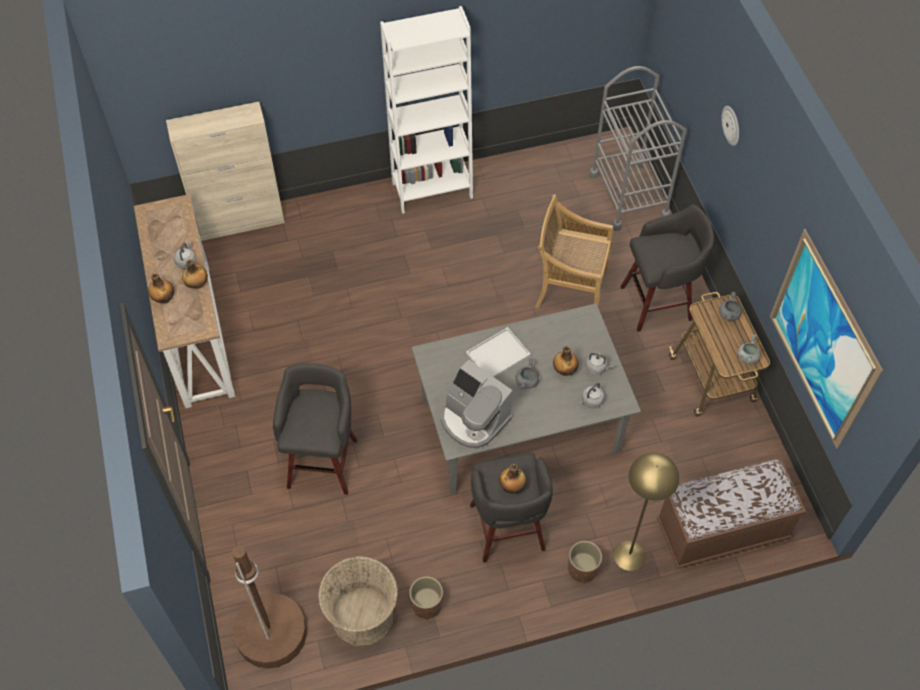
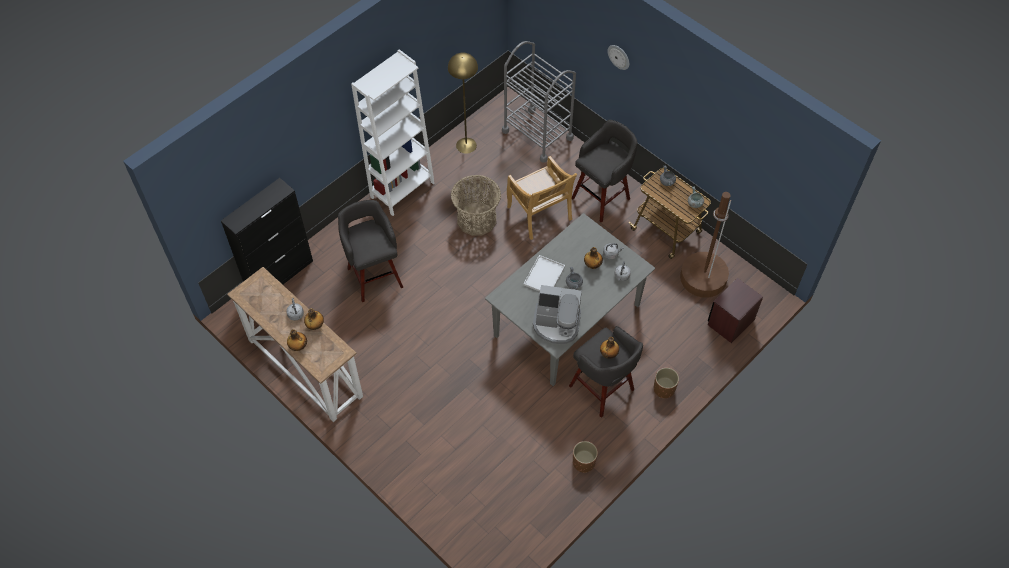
camera: 30 degrees left, 0 degrees up
(240, 222) = (280, 275): beige cabinet -> black cabinet
(271, 633) = (496, 535): brown floor lamp -> brown floor lamp (703, 278)
(323, 461) = (454, 408): grey stool -> grey stool (374, 276)
(362, 616) = (548, 492): basket -> basket (476, 219)
(570, 288) = (540, 214): beige chair -> beige chair turned 105 degrees counterclockwise
(629, 555) = (686, 365): yellow floor lamp -> yellow floor lamp (466, 145)
(721, 530) = (730, 322): brown bench -> brown nightstand
(821, 340) = (748, 169): picture -> none

